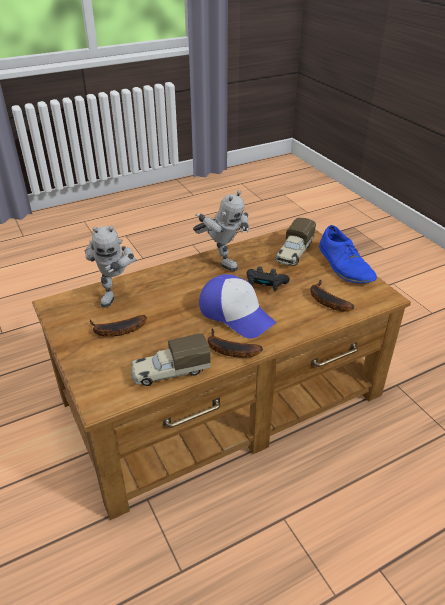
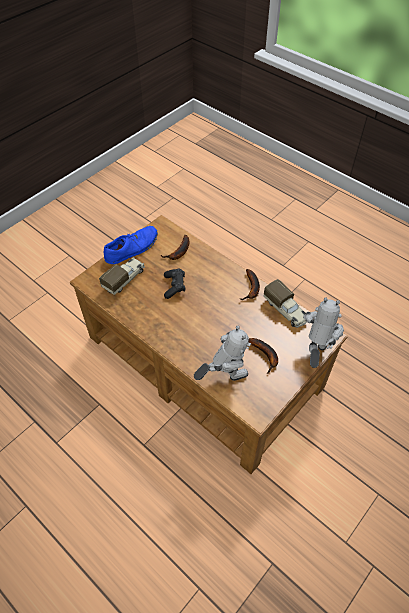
camera: 110 degrees left, 15 degrees up
(221, 260) = (151, 321): toy robot -> toy robot (315, 352)
(236, 314) = (214, 294): cap -> none
(294, 253) = (124, 279): toy truck -> toy truck turned 60 degrees counterclockwise

